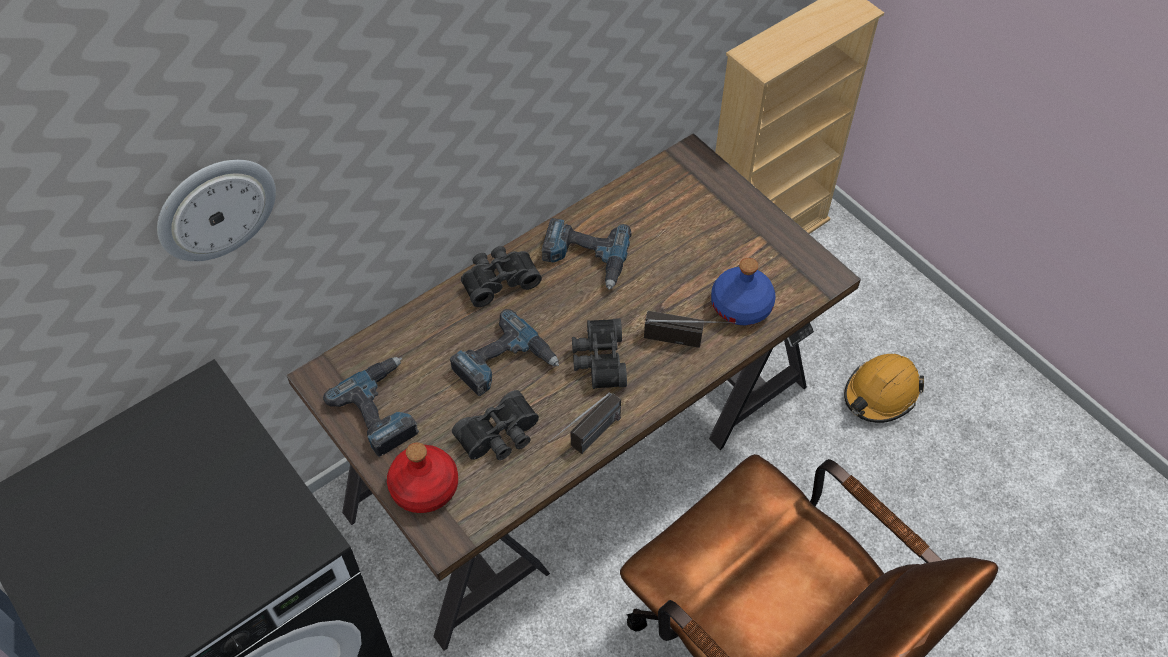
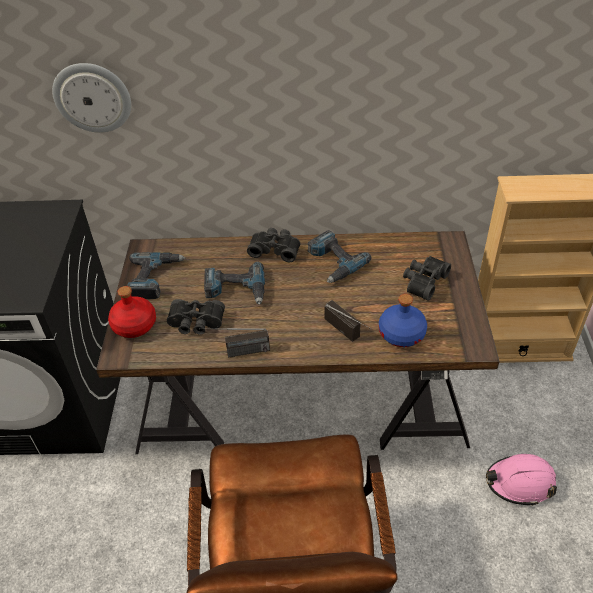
camera: 40 degrees right, 10 degrees down
(598, 360) = (287, 316): black binoculars -> black binoculars (423, 281)
(880, 394) = (520, 483): orange hard hat -> pink hard hat

